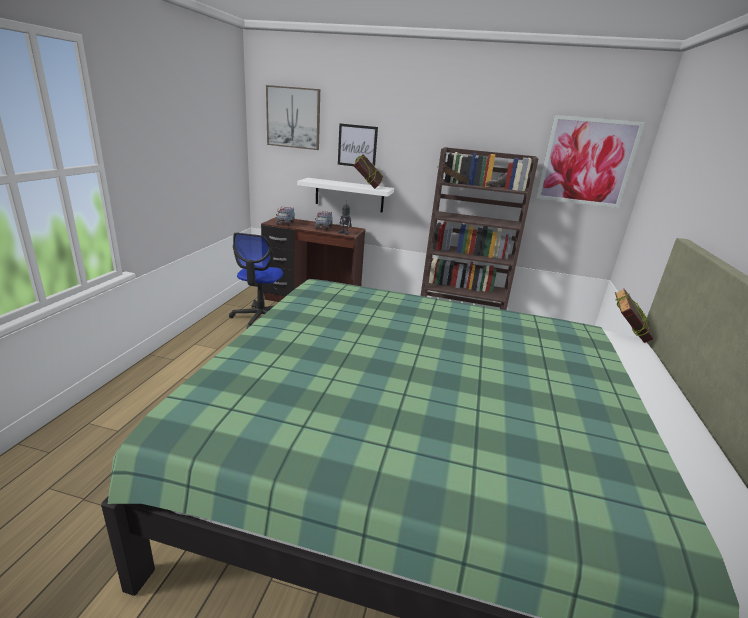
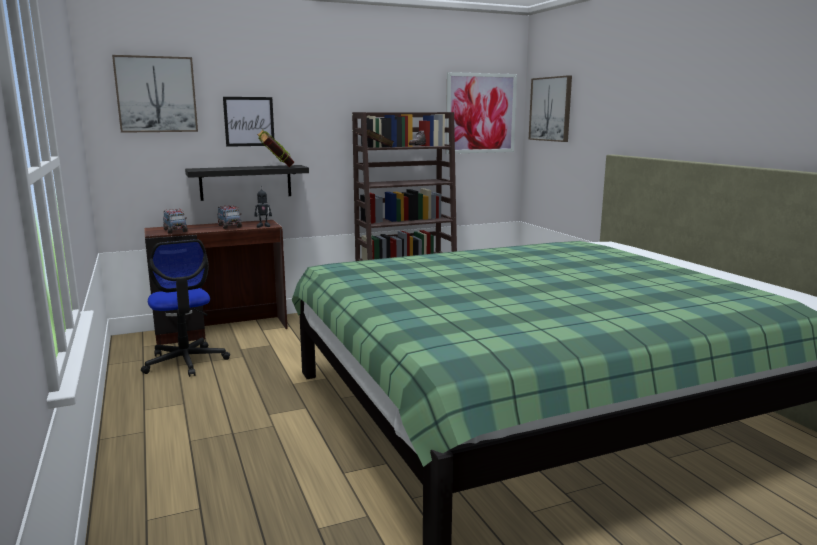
camera: 35 degrees left, 10 degrees down
(349, 195) = (246, 182): white shelf -> black shelf
(626, 335) = (601, 241): book -> none
(662, 168) = (551, 109): none -> picture

